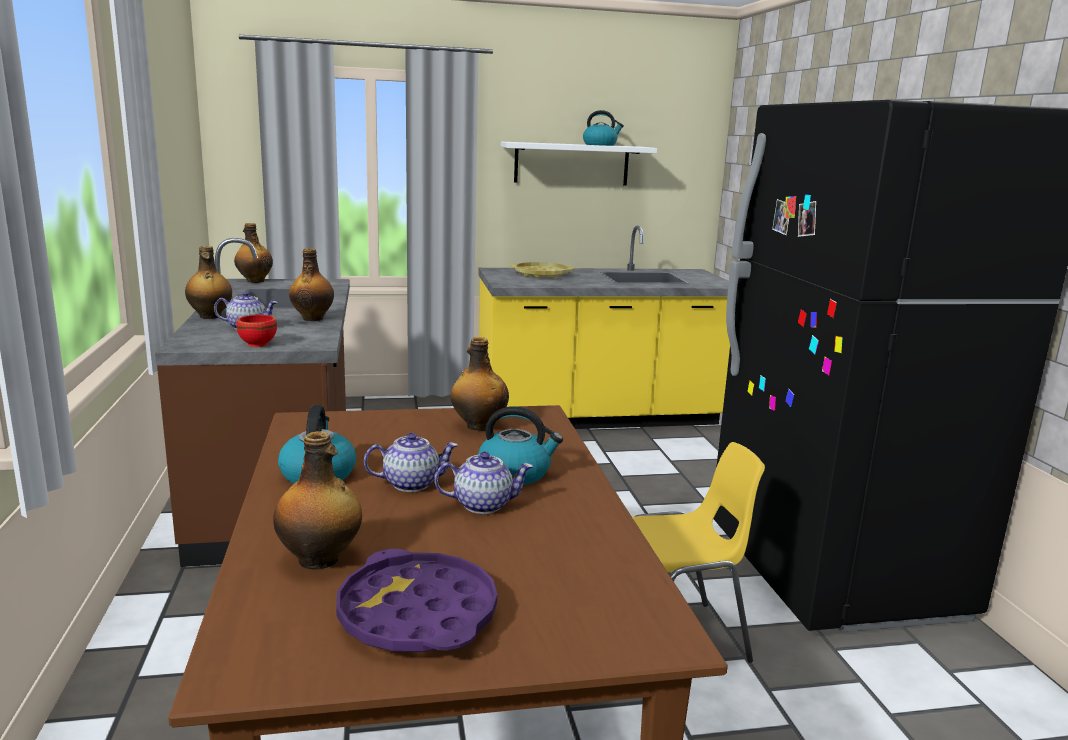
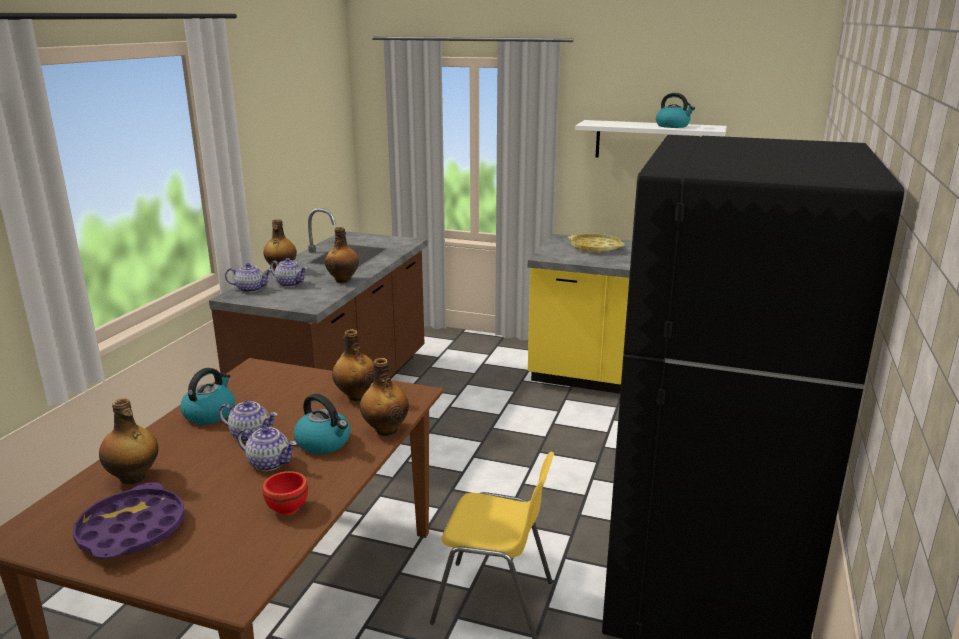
camera: 30 degrees right, 5 degrees up
(200, 337) = (251, 289): none -> teapot
(255, 281) = (356, 235): bottle -> bottle (385, 429)
(259, 344) = (276, 301): red bowl -> red bowl (289, 508)

